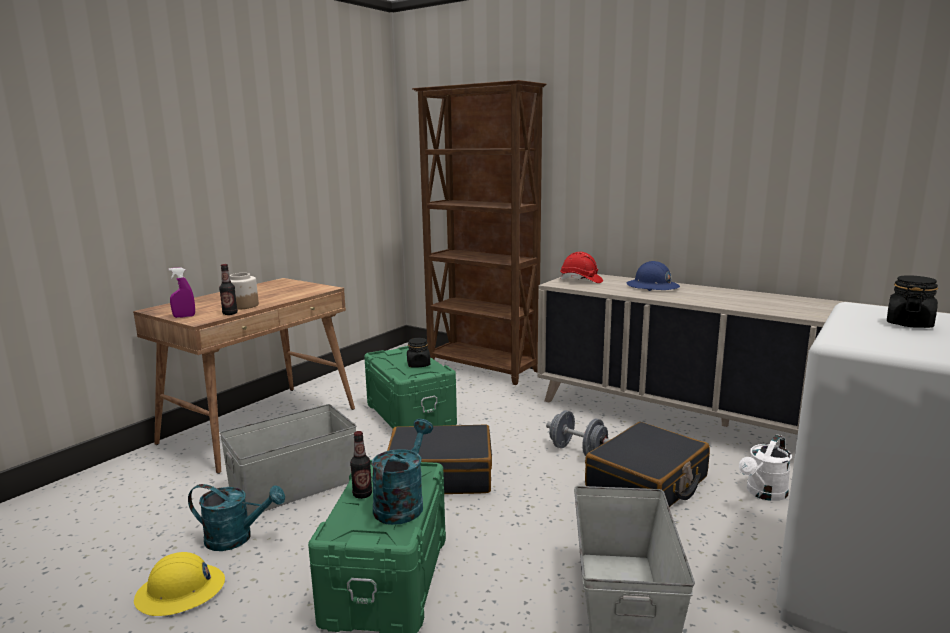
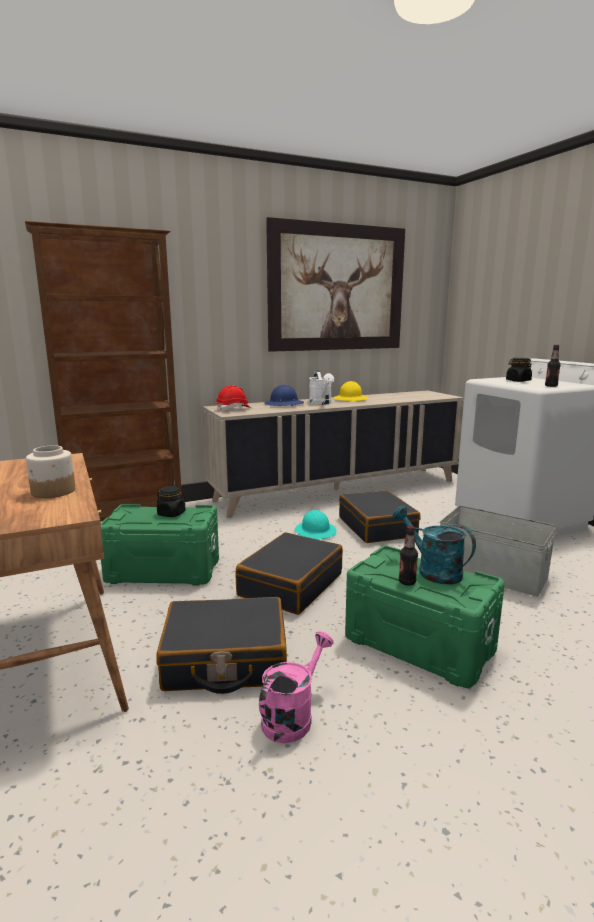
camera: 60 degrees left, 0 degrees up
(181, 592) = (366, 772): yellow hard hat -> yellow hard hat (350, 399)
(184, 316) = (31, 521): purple spray bottle -> none
(230, 313) = (78, 499): bottle -> bottle (551, 386)
(237, 538) = (292, 716): turquoise watering can -> pink watering can
(295, 486) = (225, 660): grey storage box -> black suitcase
(577, 451) = (315, 531): grey dumbbell -> turquoise hard hat
(763, 493) = (415, 507): white watering can -> white watering can (321, 403)
(784, 127) = (337, 288): none -> picture

